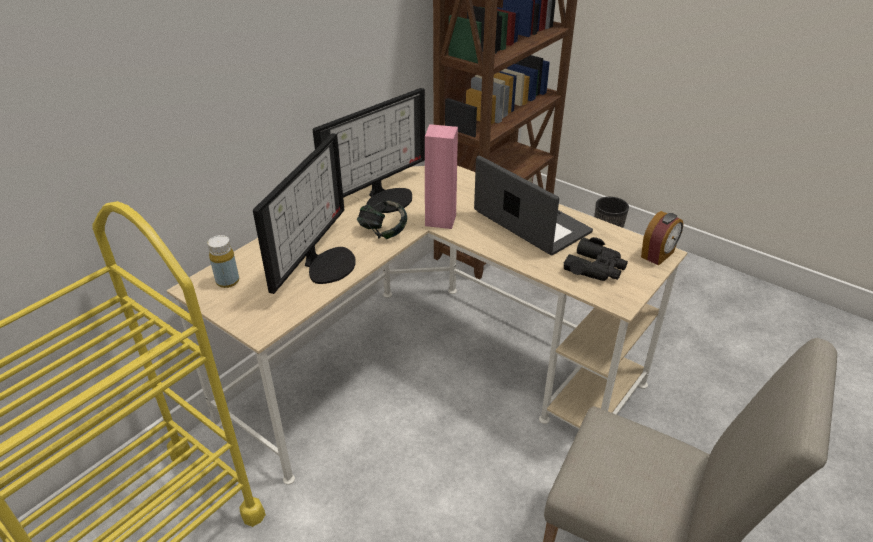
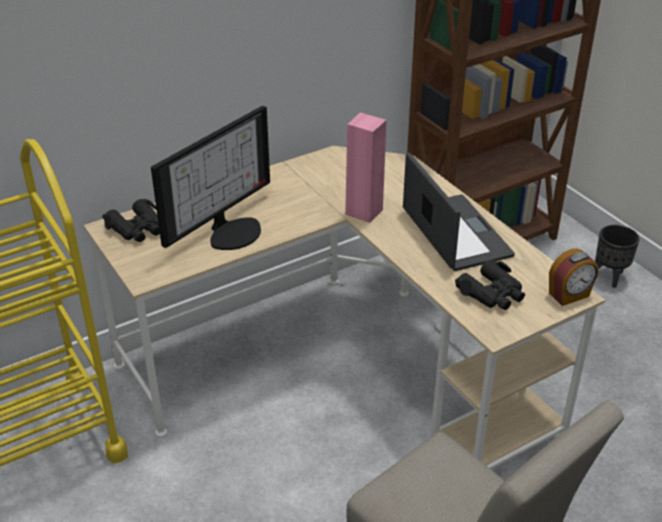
camera: 20 degrees right, 0 degrees up
(228, 281) = (137, 228): yellow bottle -> black binoculars
(383, 232) = (301, 212): headphones -> none
(386, 198) = (323, 178): monitor -> none

